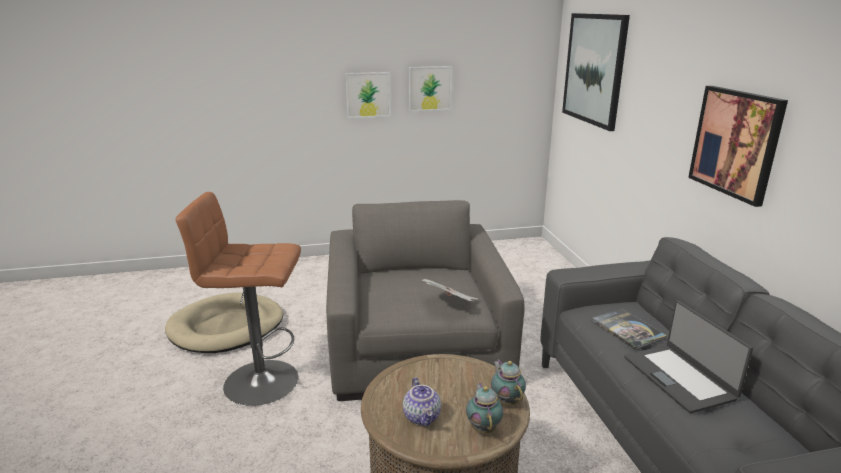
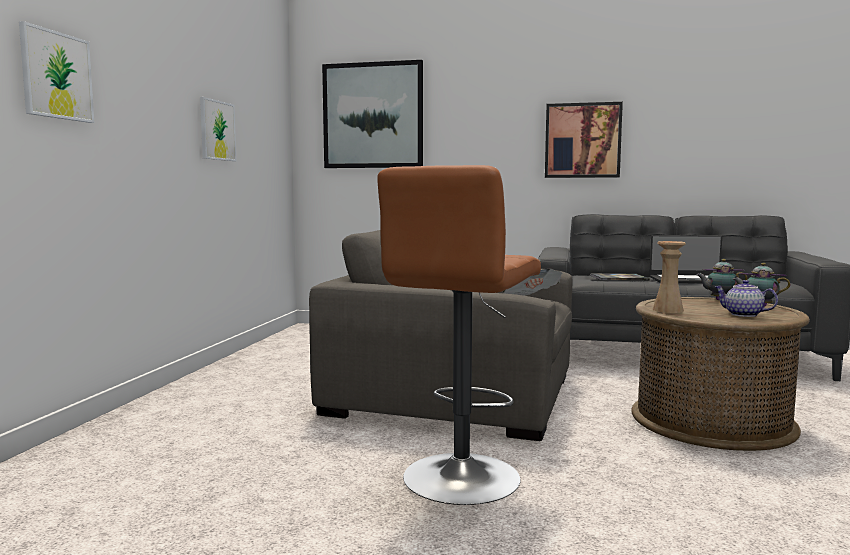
camera: 65 degrees left, 15 degrees down
(227, 327) = (258, 491): beige dog bed -> none
(368, 95) = (166, 128): picture -> picture (56, 75)
(413, 371) = (668, 310): none -> beige vase
(423, 417) = (743, 315): teapot -> teapot turned 150 degrees counterclockwise

